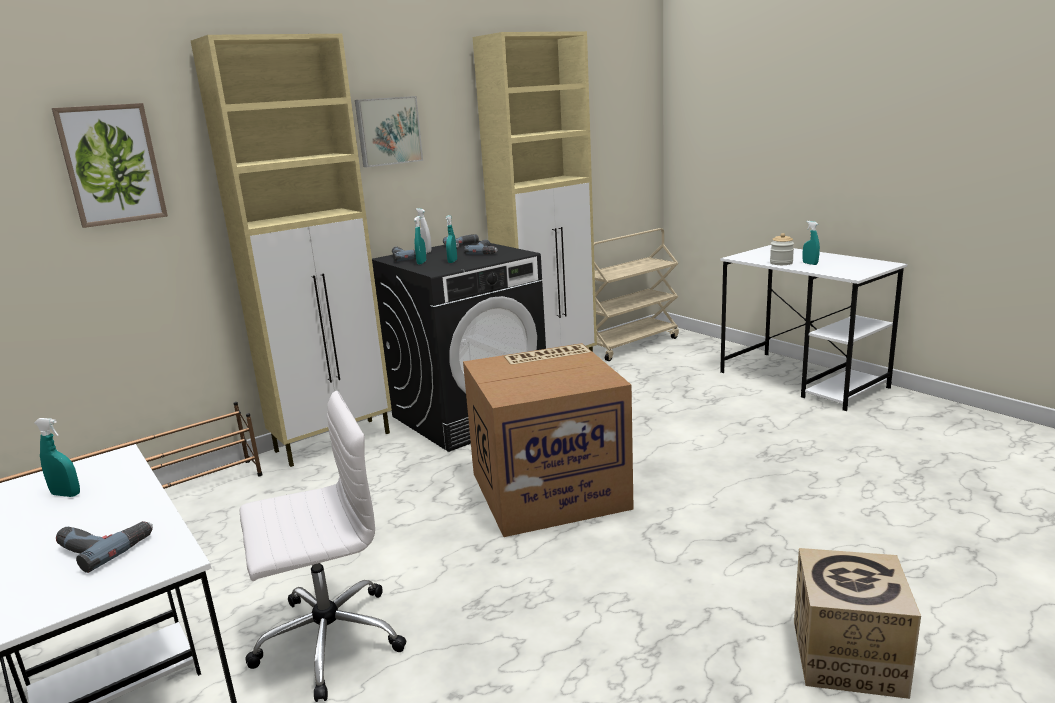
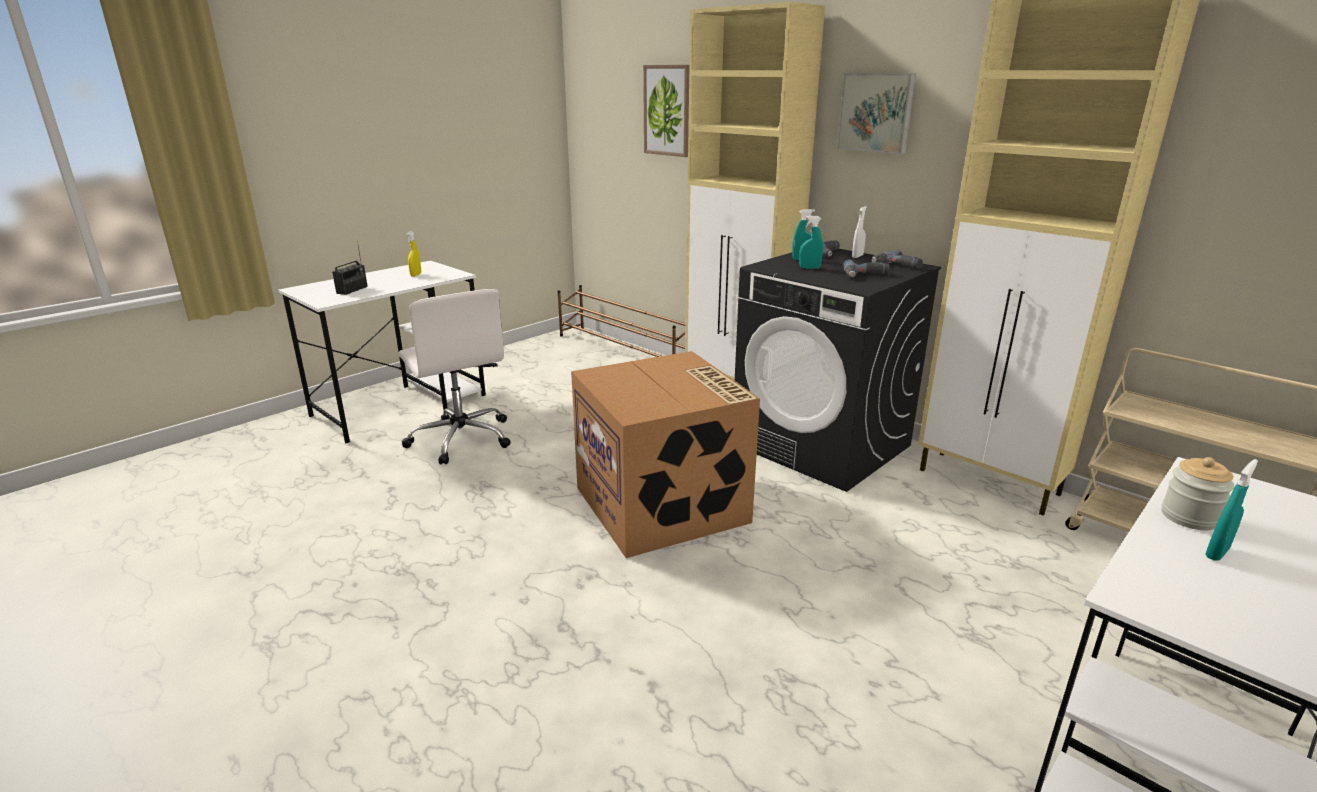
camera: 80 degrees right, 5 degrees up
(66, 494) = (416, 275): turquoise spray bottle -> yellow spray bottle
(103, 546) = (352, 290): power drill -> radio
(847, 657) = (345, 693): cardboard box -> none

